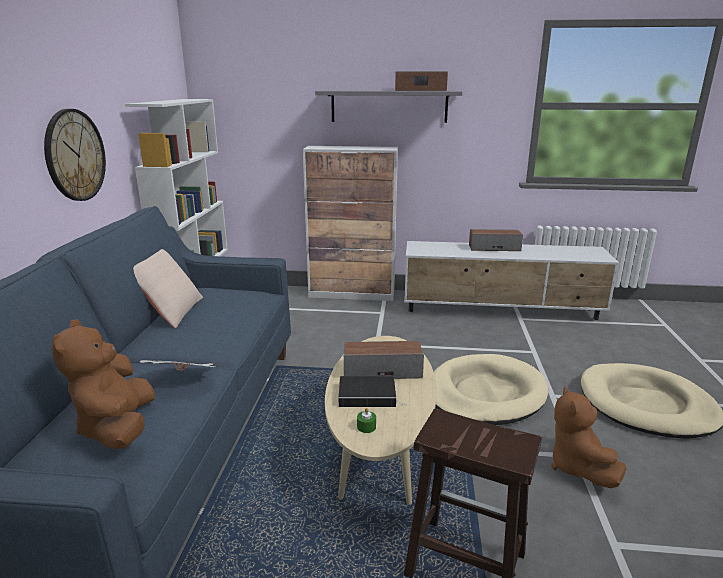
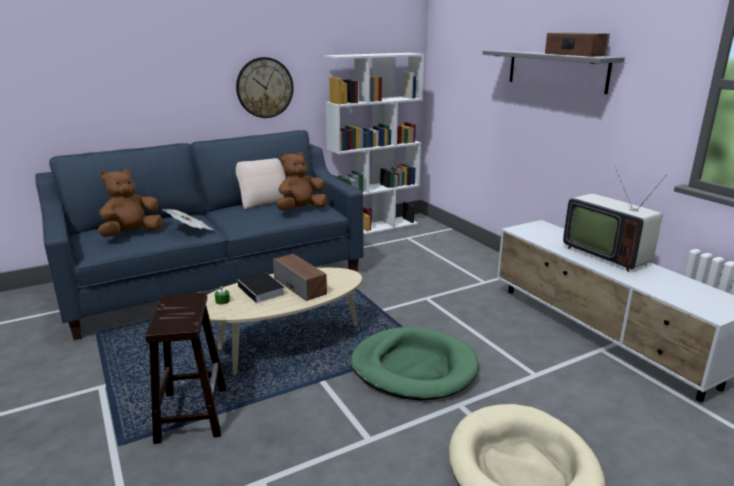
camera: 55 degrees right, 0 degrees up
(352, 294) = (496, 260): cabinet -> none
(485, 394) = (413, 368): beige dog bed -> green dog bed
(494, 248) = (606, 254): speaker -> television
(577, 467) = (351, 443): brown plush toy -> brown plush toy (301, 210)

